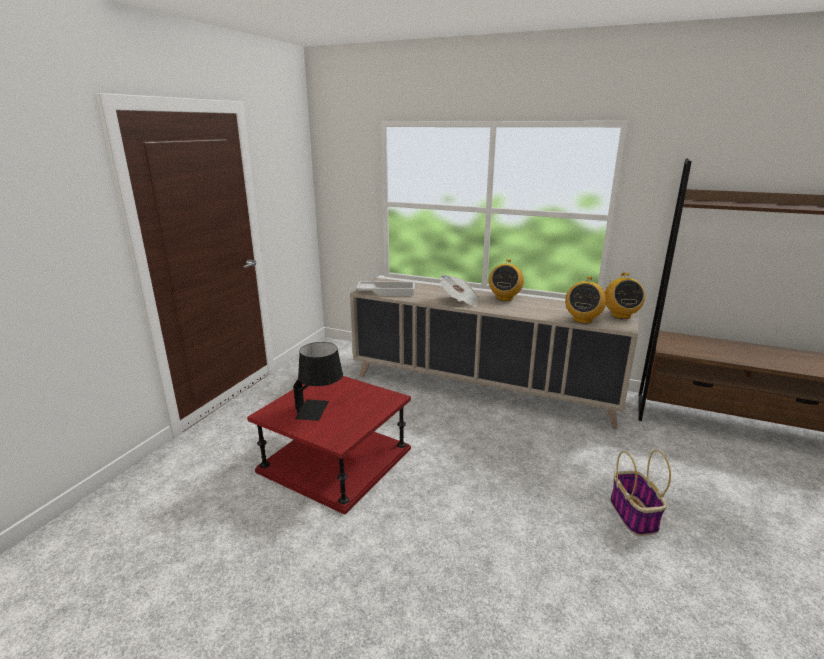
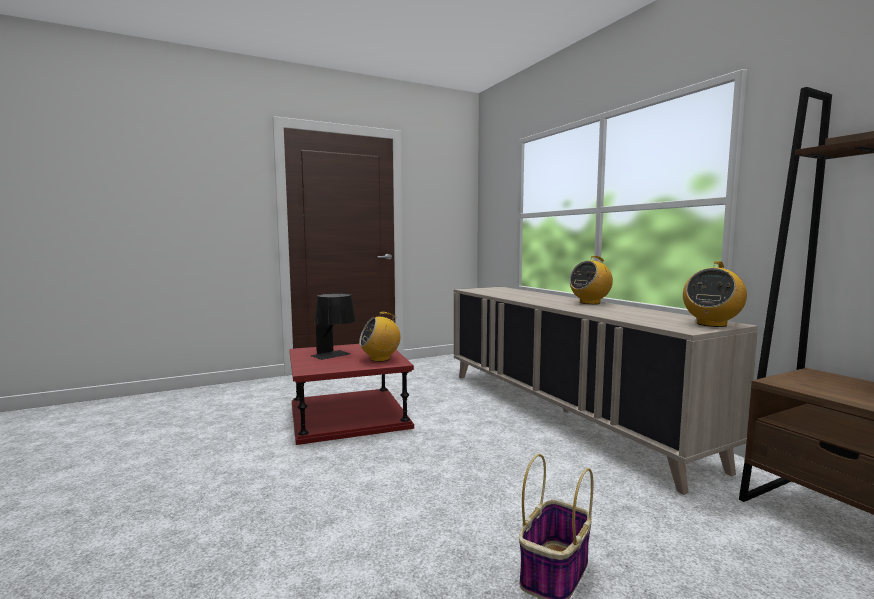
camera: 40 degrees right, 15 degrees down
(387, 292) = (485, 291): white tray -> none
(460, 301) = (535, 299): newspaper -> none
(582, 320) = (641, 320): radio -> radio (380, 359)

